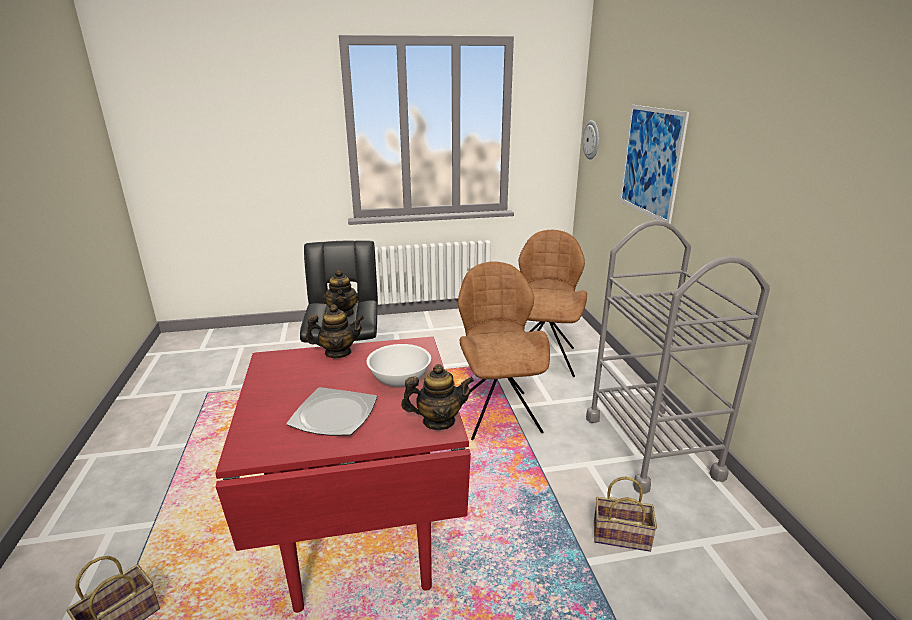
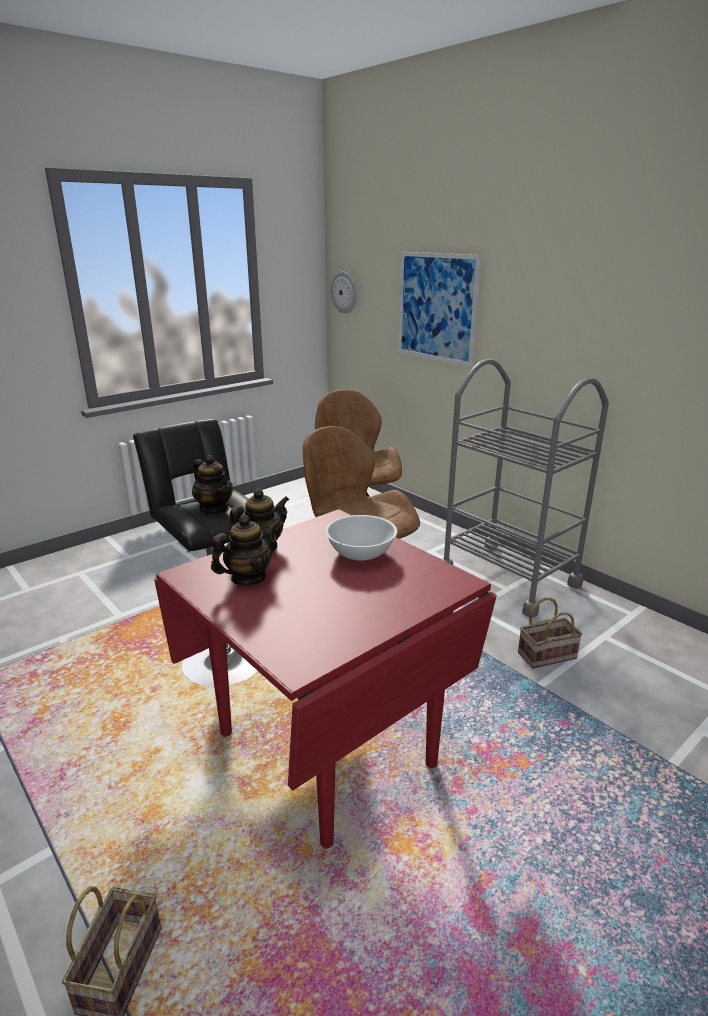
camera: 30 degrees left, 0 degrees up
(335, 414) = (341, 601): plate -> none
(438, 421) = (446, 576): teapot -> teapot (248, 578)

